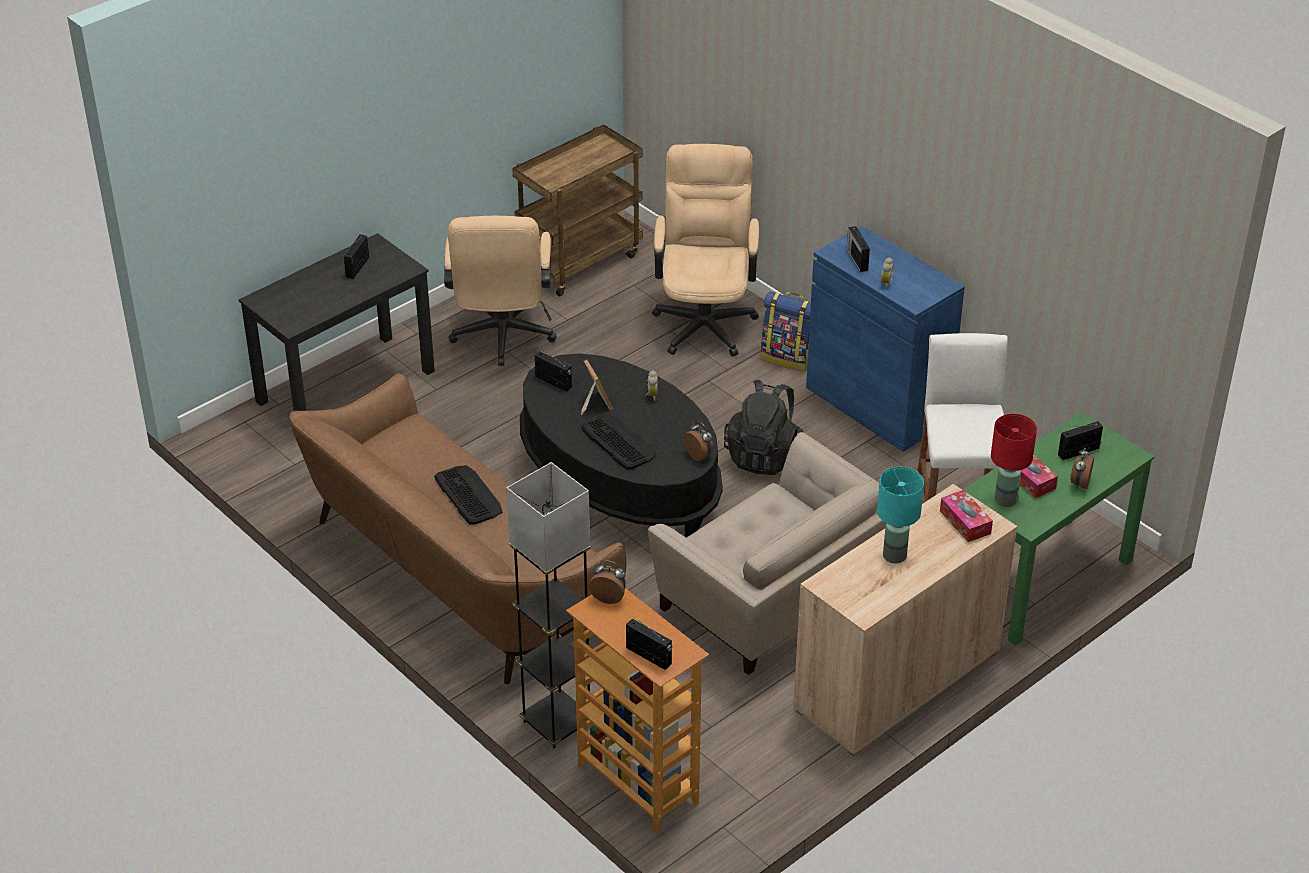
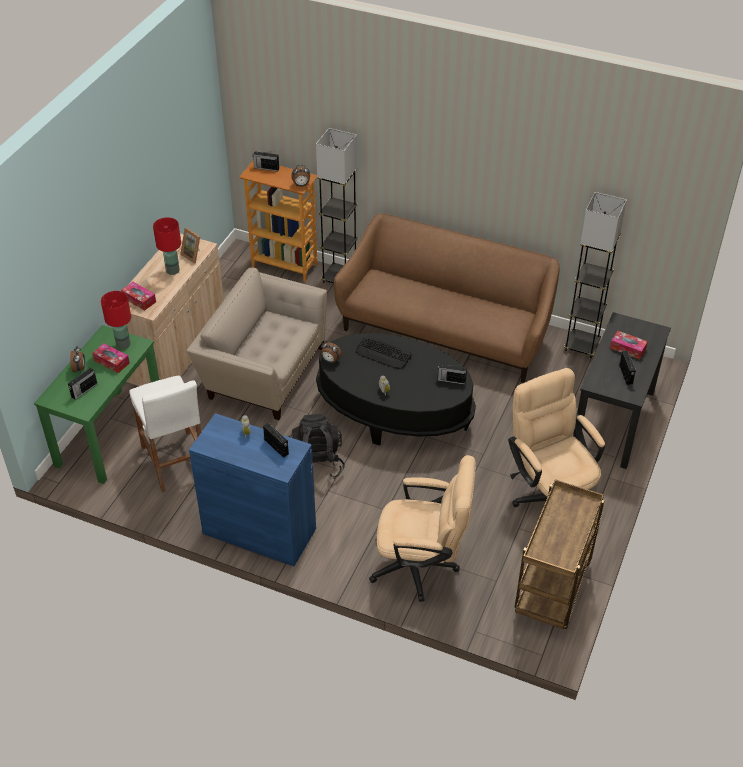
camera: 155 degrees right, 5 degrees up
(283, 487) = (581, 345): none -> grey floor lamp
(321, 292) = (627, 348): none -> tissue box
(468, 495) = (446, 303): keyboard -> none
(594, 403) = (416, 374): picture frame -> picture frame (193, 255)
(705, 319) = (422, 566): beige office chair -> beige office chair turned 60 degrees counterclockwise
(788, 357) = (341, 552): backpack -> none
(895, 555) = (172, 271): turquoise table lamp -> red table lamp

